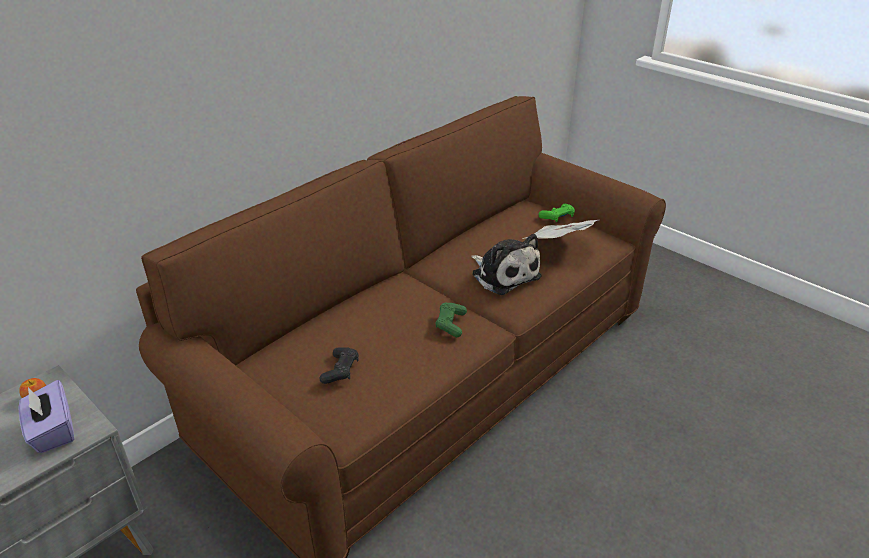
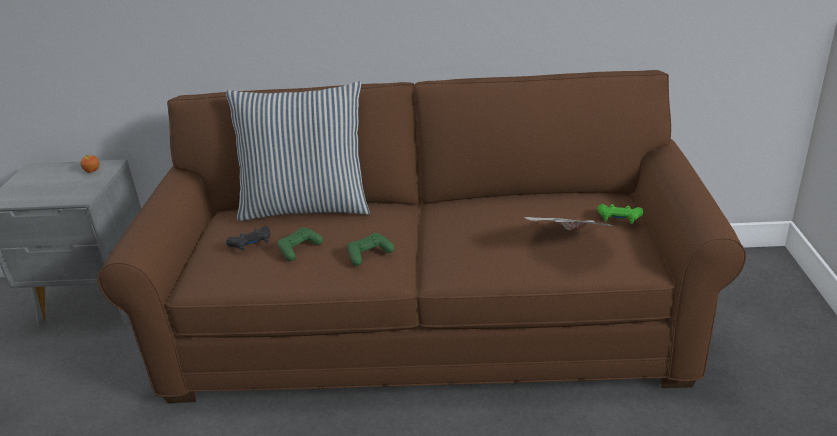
camera: 50 degrees right, 5 degrees down
(52, 431) = (70, 190): purple tissue box -> none
(328, 315) = (307, 207): none -> pillow
(390, 350) = (299, 249): none -> green game controller
(503, 274) = (477, 241): plush toy -> none

